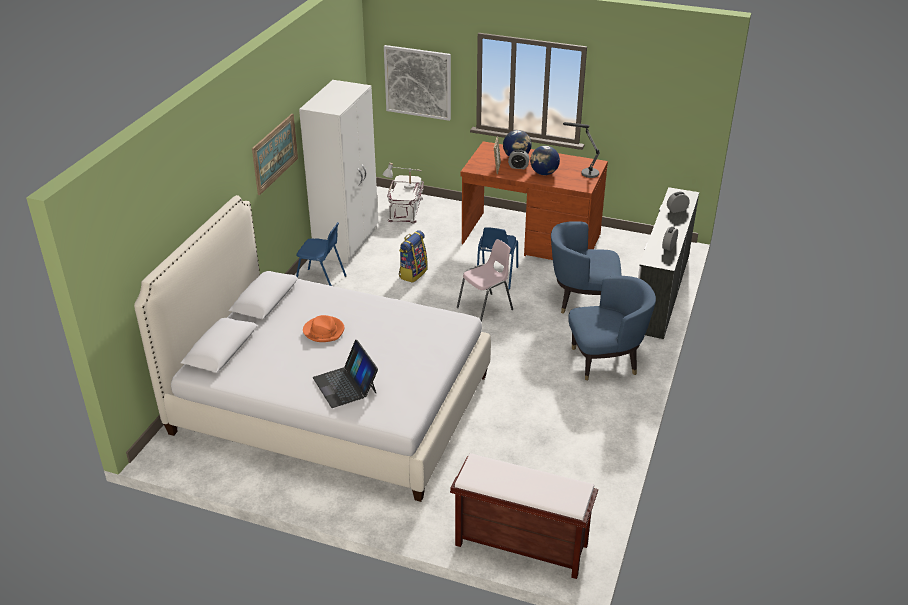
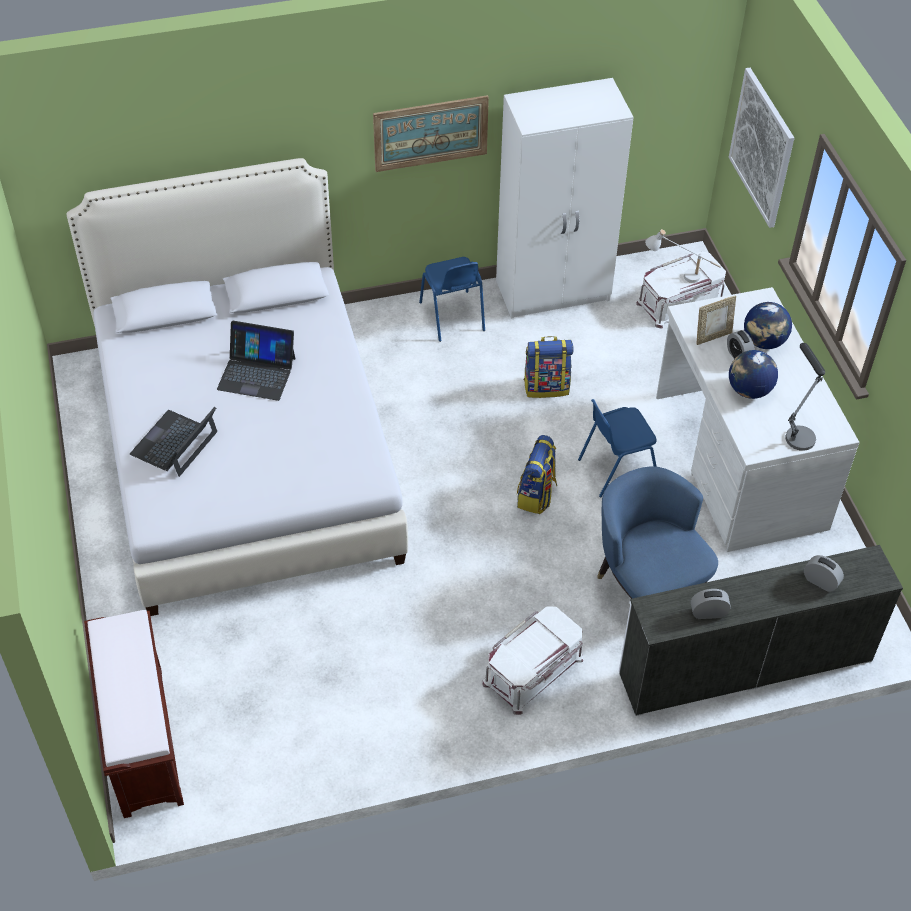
camera: 55 degrees right, 15 degrees up
(324, 331) = (257, 373): orange hat -> laptop
(486, 309) = (536, 495): pink chair -> backpack
(531, 239) = (738, 462): brown desk -> white desk
(605, 361) = (534, 671): blue armchair -> white storage box

